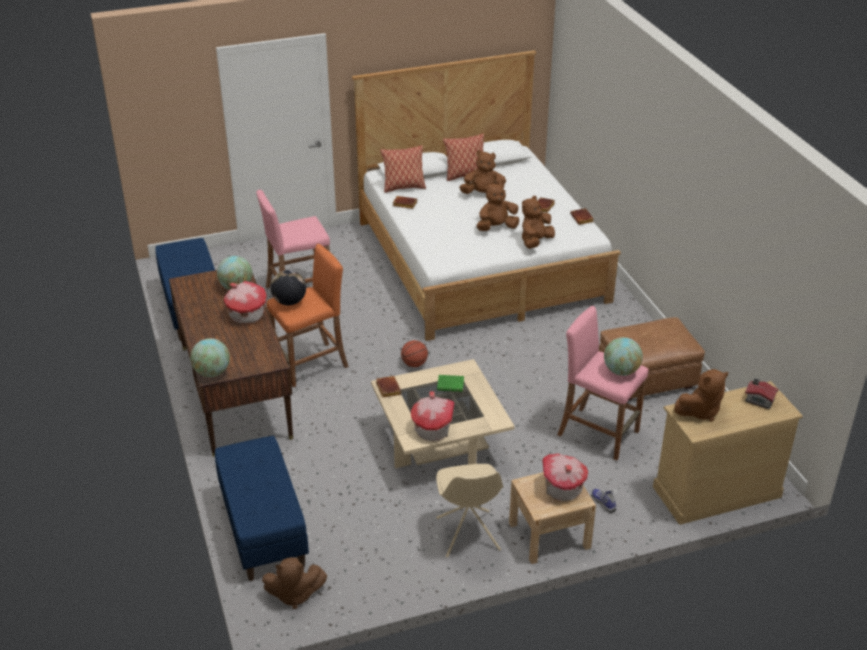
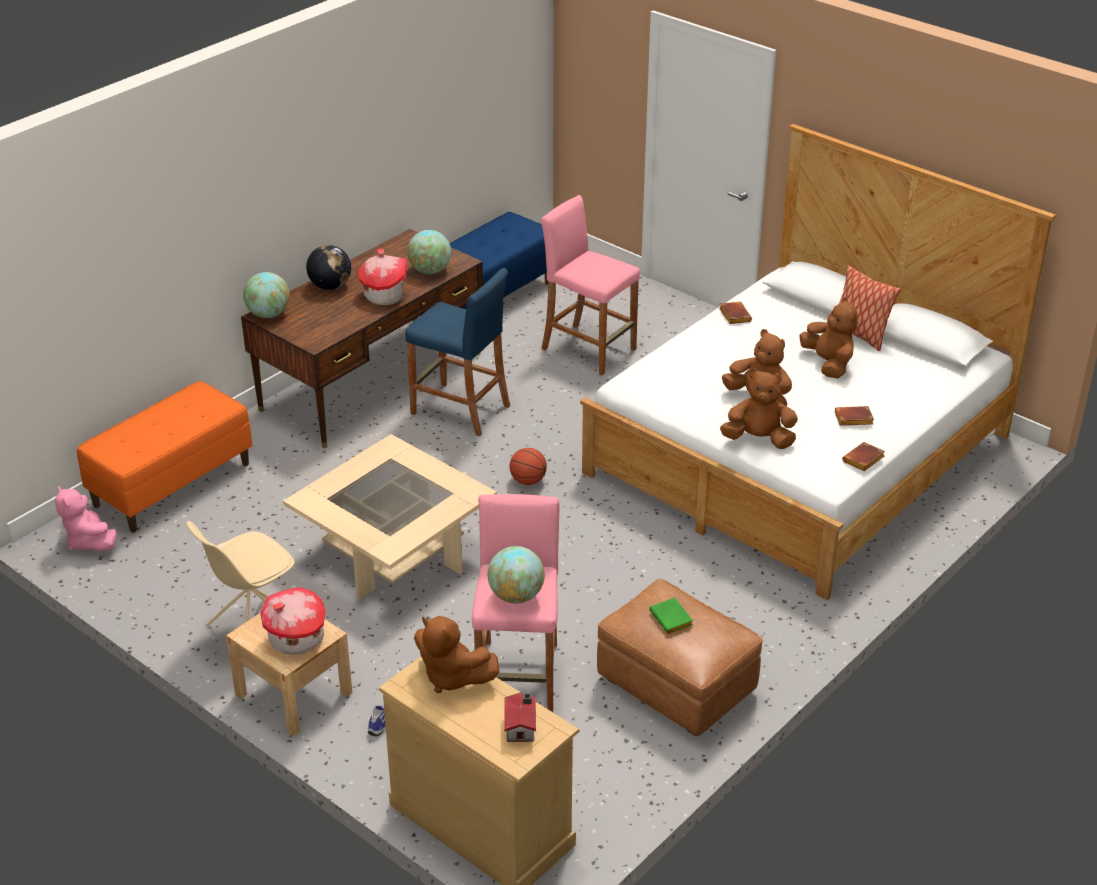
camera: 60 degrees right, 0 degrees up
(262, 528) = (172, 484): blue bench -> orange bench
(289, 302) = (443, 314): globe -> globe (330, 286)
(294, 595) = (89, 542): brown plush toy -> pink plush toy
(310, 365) = (460, 410): orange stool -> blue stool
(387, 388) = (385, 449): brown book -> none
(403, 187) = (773, 302): pillow -> none
(432, 430) = (335, 507): toy house -> none
(451, 385) = (429, 492): green book -> green book (672, 619)

